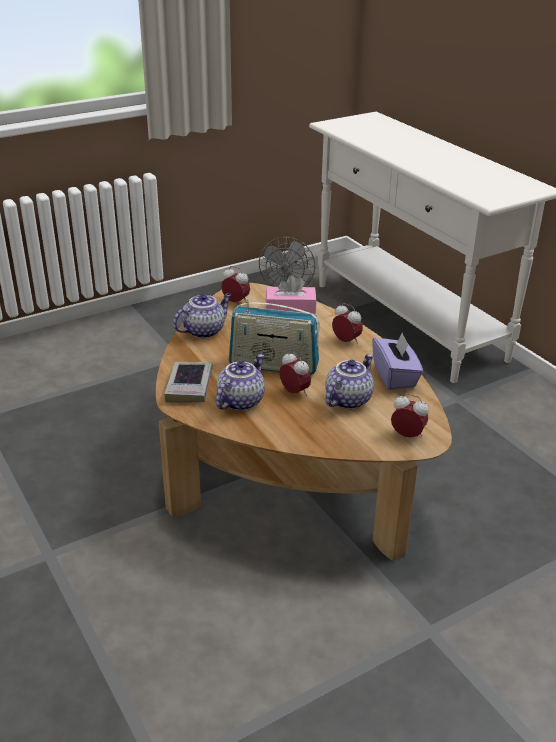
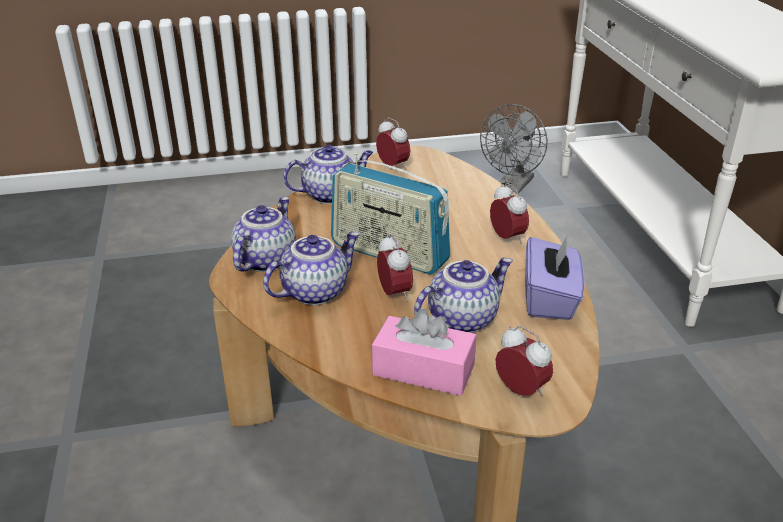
camera: 20 degrees right, 0 degrees up
(189, 386) = (264, 260): book -> teapot
(290, 312) = (455, 188): pink tissue box -> pink tissue box (423, 370)

